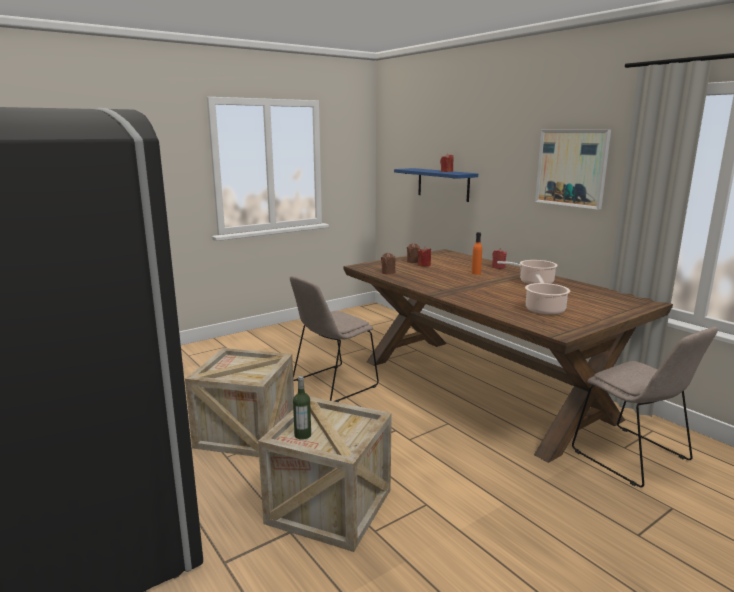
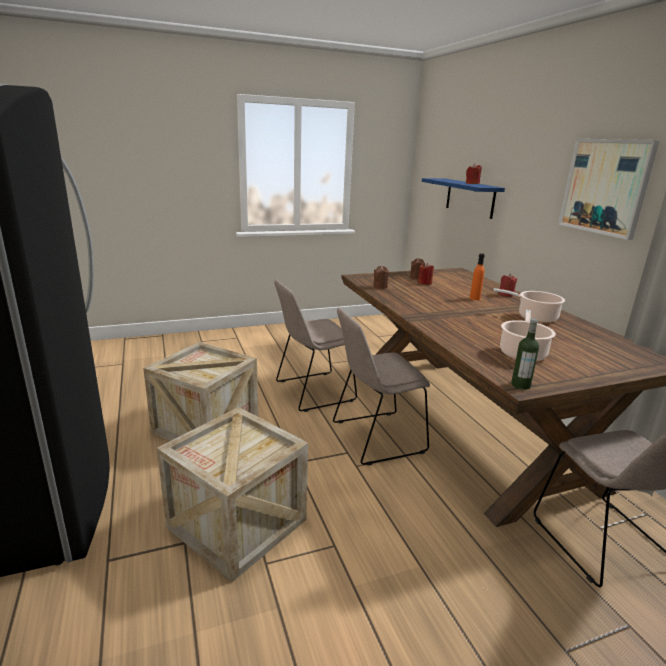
camera: 15 degrees right, 5 degrees up
(302, 435) = (206, 449): bottle -> bottle (520, 385)
(413, 414) = (375, 438): none -> beige chair

